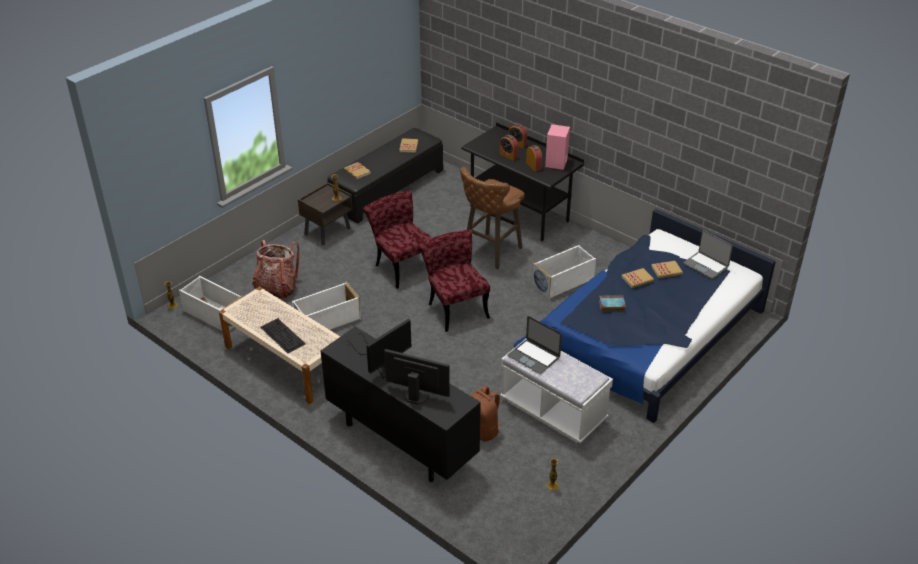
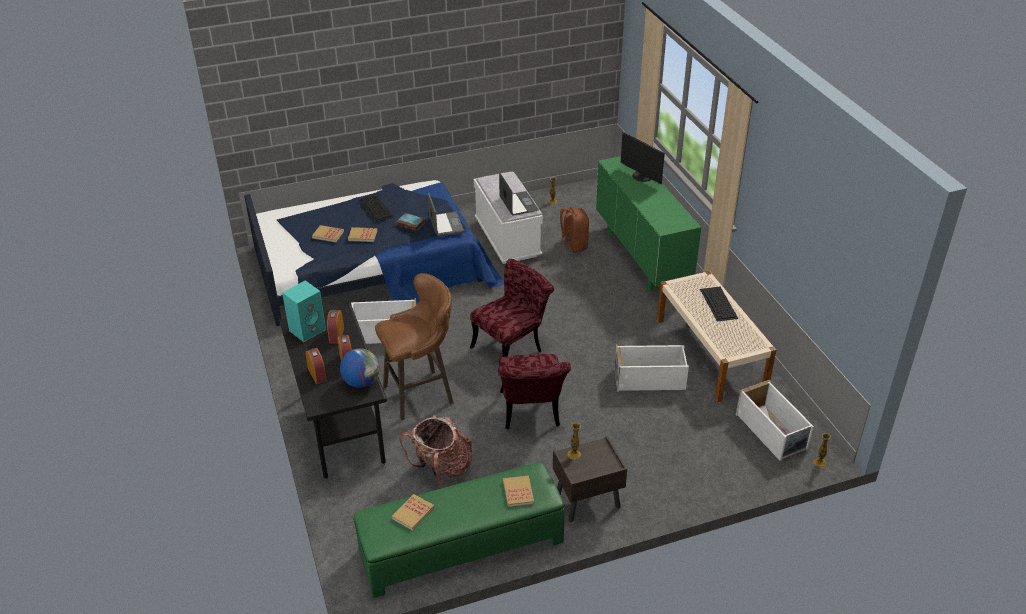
camera: 150 degrees left, 0 degrees up
(277, 288) = (688, 439): backpack -> backpack (442, 468)
(382, 361) = (654, 204): monitor -> none
(387, 188) = (460, 547): black bench -> green bench
(399, 441) = (642, 259): black dresser -> green dresser
(455, 307) = (512, 346): red chair -> red chair turned 135 degrees counterclockwise
(485, 148) = (361, 382): none -> globe
(556, 163) = (308, 329): pink speaker -> turquoise speaker
(663, 309) = (375, 208): none -> keyboard
(706, 266) = (289, 229): laptop -> laptop (445, 225)

